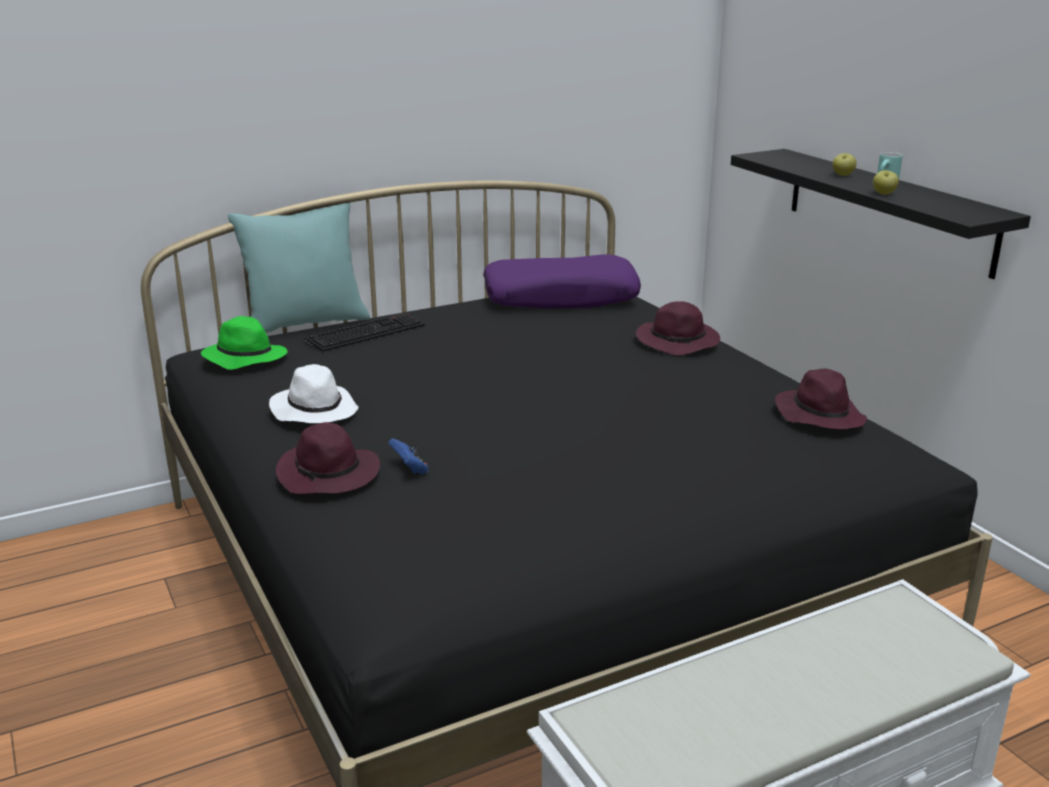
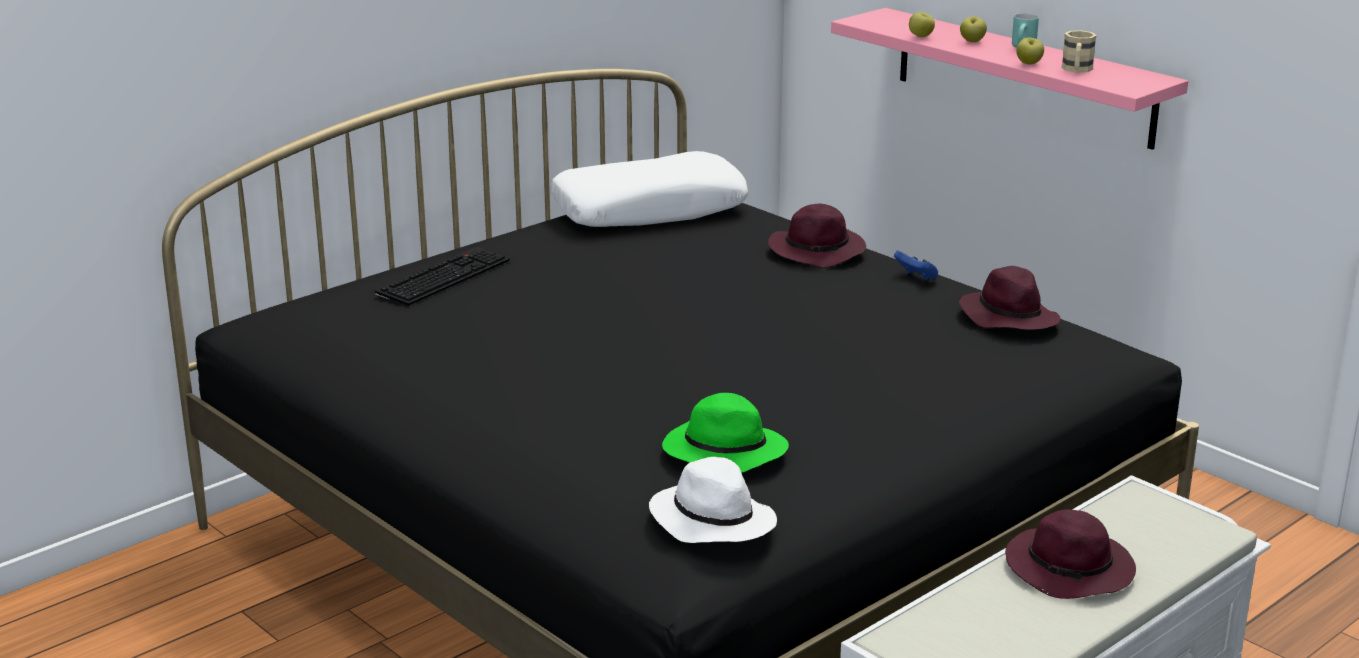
camera: 15 degrees left, 0 degrees up
(244, 358) = (315, 324): green hat -> green hat (722, 453)
(305, 323) = (354, 273): turquoise pillow -> none
(314, 410) = (452, 375): white hat -> white hat (711, 520)
(329, 475) = (525, 442): purple hat -> purple hat (1071, 570)
(410, 469) = (610, 425): blue game controller -> blue game controller (917, 277)
(561, 297) = (649, 210): purple pillow -> white pillow
(799, 169) = (921, 37): none -> apple
(888, 209) = (1023, 77): black shelf -> pink shelf
(925, 201) = (1076, 70): none -> beige mug

